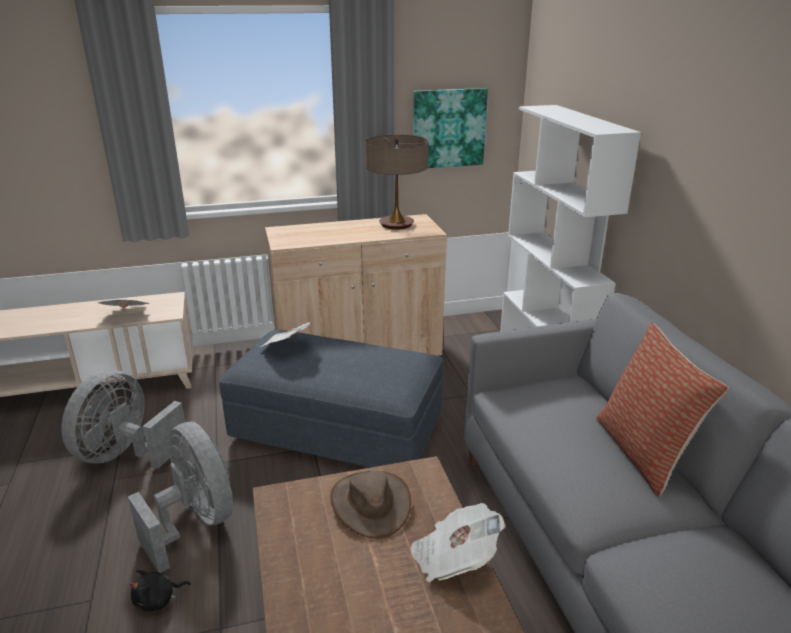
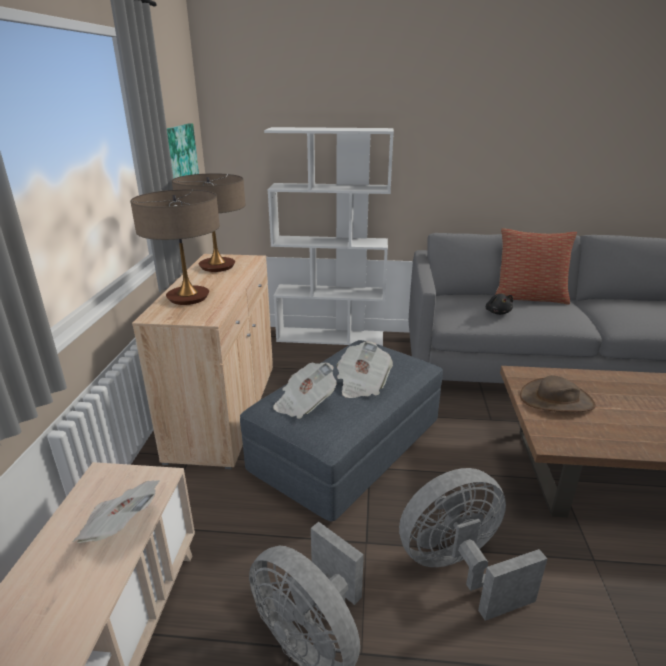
camera: 70 degrees left, 0 degrees up
(158, 600) = (565, 607): black plush toy -> black plush toy (497, 312)
(319, 230) = (188, 298): none -> table lamp
(454, 558) = (607, 380): newspaper -> newspaper (362, 384)

